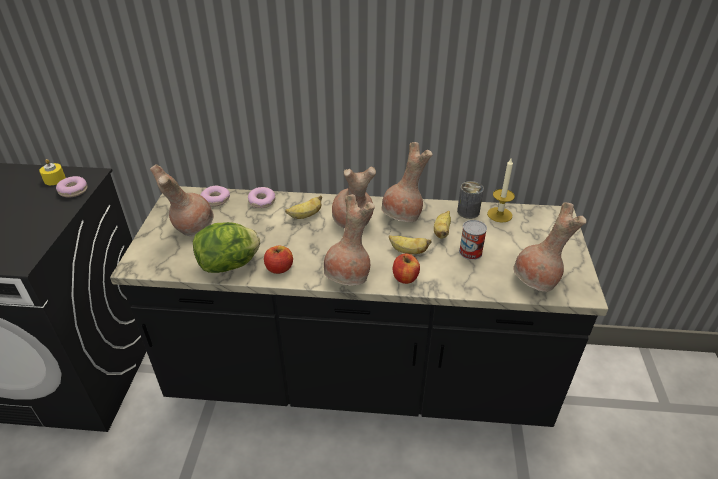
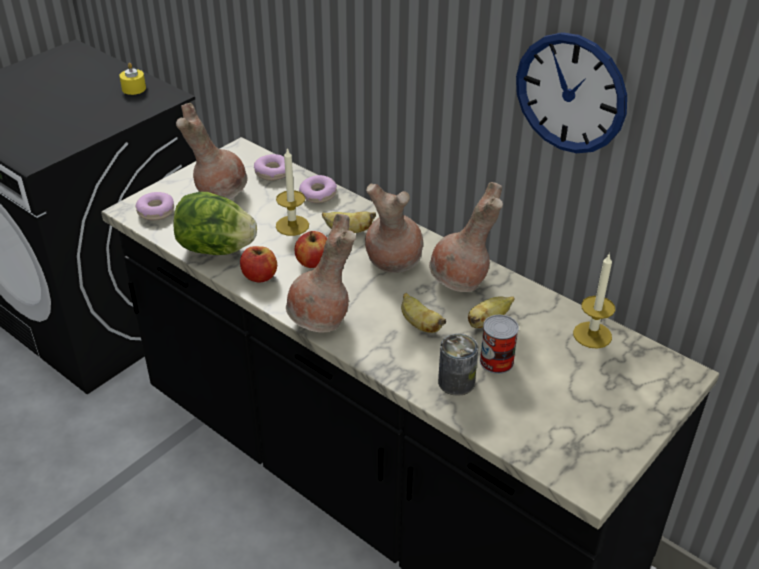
camera: 35 degrees right, 0 degrees up
(73, 190) = (138, 107): donut -> donut (156, 211)
(266, 227) = (292, 225): none -> candle
(405, 278) = (382, 352): apple -> apple (313, 262)
(456, 65) = (570, 93): none -> wall clock
(468, 211) = (553, 312): can -> can (456, 382)
(537, 282) = (541, 438): brown vase -> none

